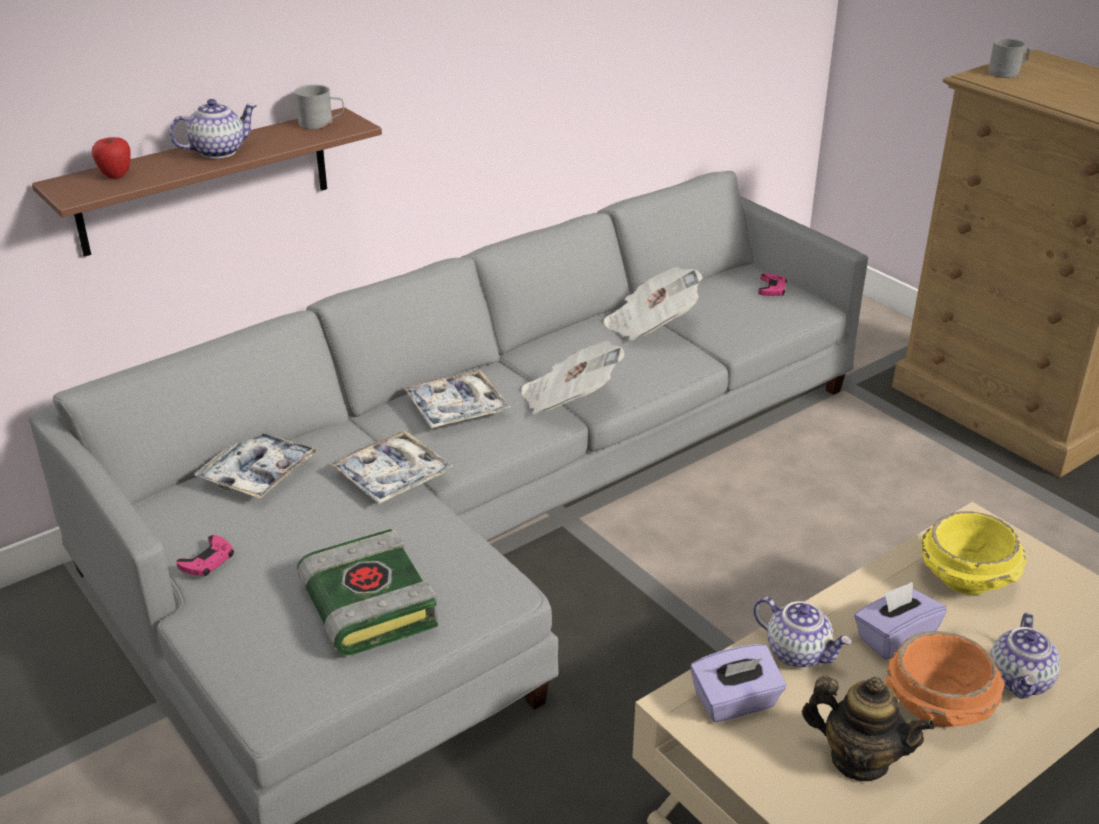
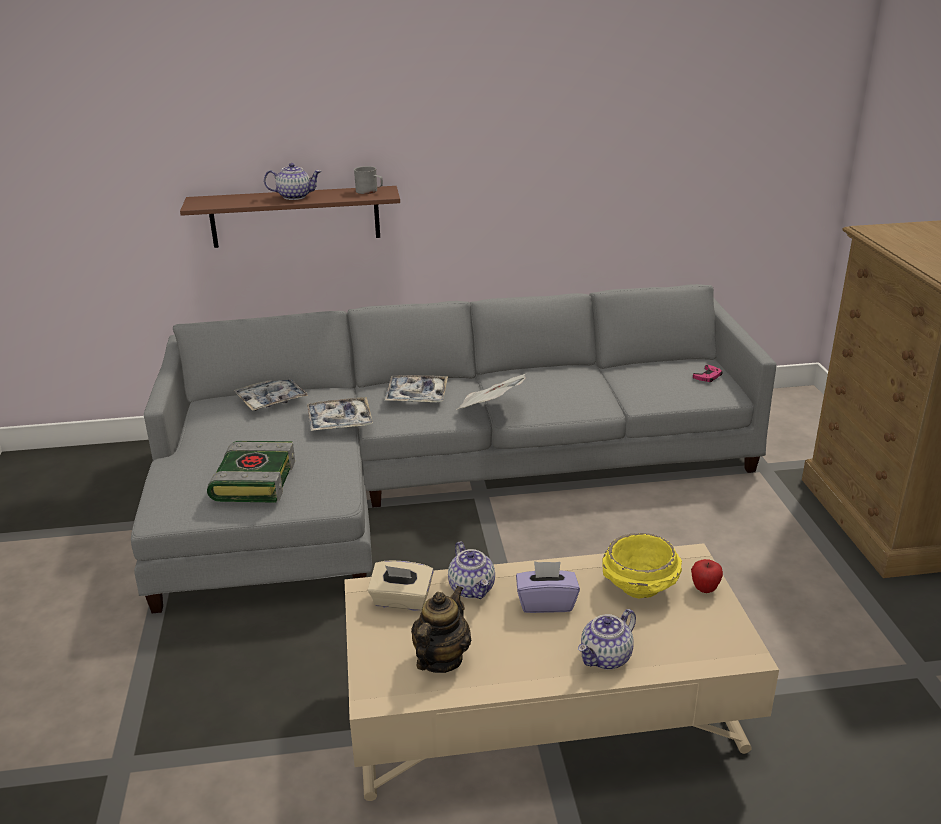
camera: 30 degrees right, 5 degrees down
(116, 175) = (228, 200): apple -> apple (704, 589)
(208, 560) = (201, 435): pink game controller -> none
(651, 325) = (592, 379): newspaper -> none
(735, 702) = (401, 601): purple tissue box -> beige tissue box
(859, 760) = (441, 659): teapot -> teapot turned 120 degrees counterclockwise
(938, 709) = (527, 652): orange bowl -> none
(1007, 72) = (901, 230): grey mug -> none

